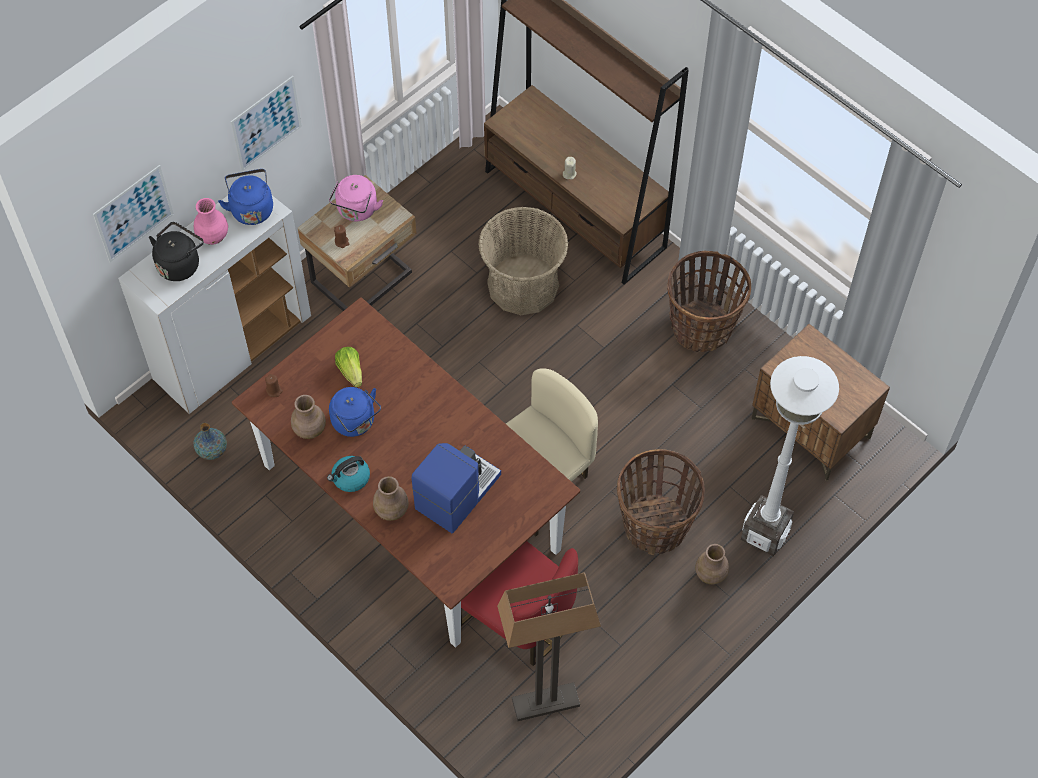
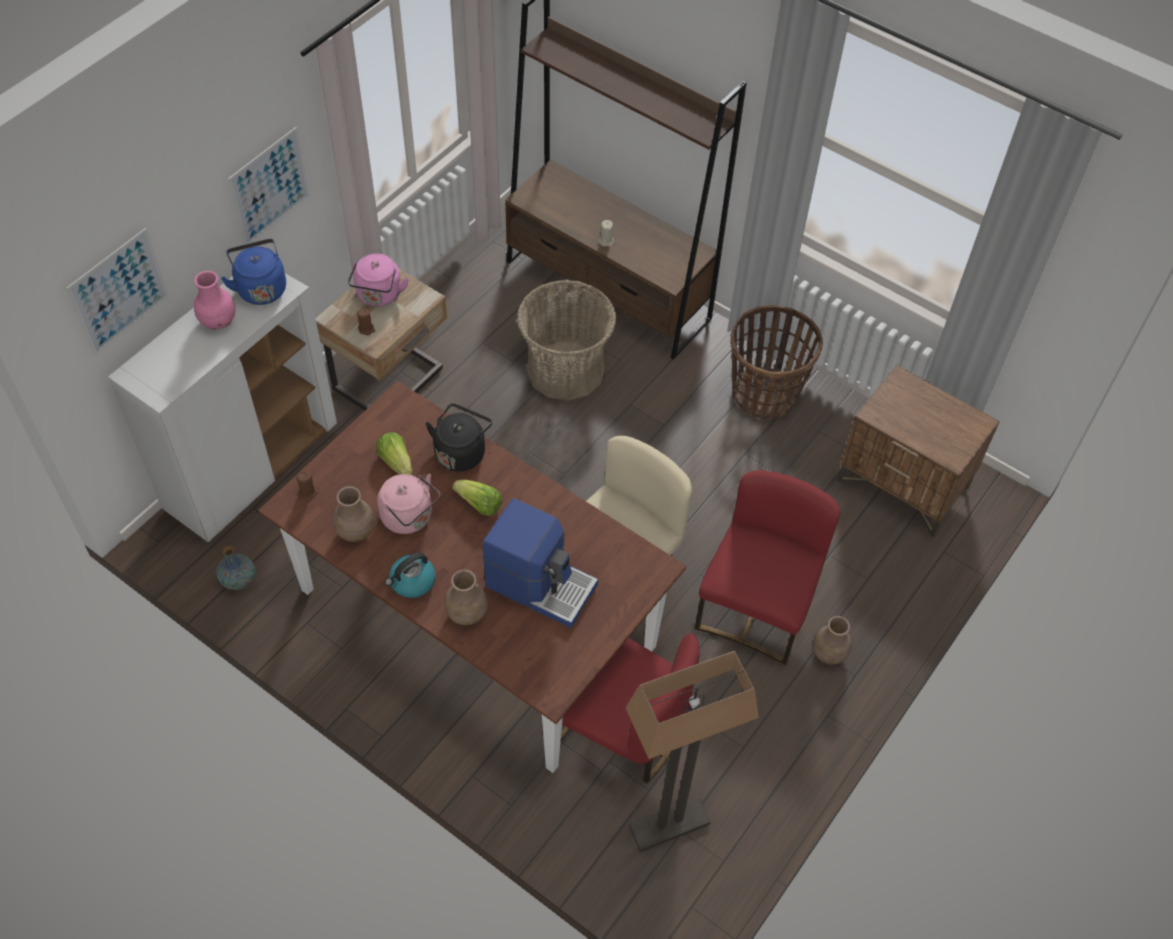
camera: 10 degrees left, 5 degrees down
(180, 264) = (181, 354): black kettle -> black kettle (461, 452)
(355, 422) = (410, 518): blue kettle -> pink kettle
(415, 417) = (479, 504): none -> lettuce
(456, 491) = (541, 583): coffee machine -> coffee machine turned 90 degrees clockwise
(655, 526) = (757, 607): basket -> red chair
(765, 533) = (879, 602): white floor lamp -> none

